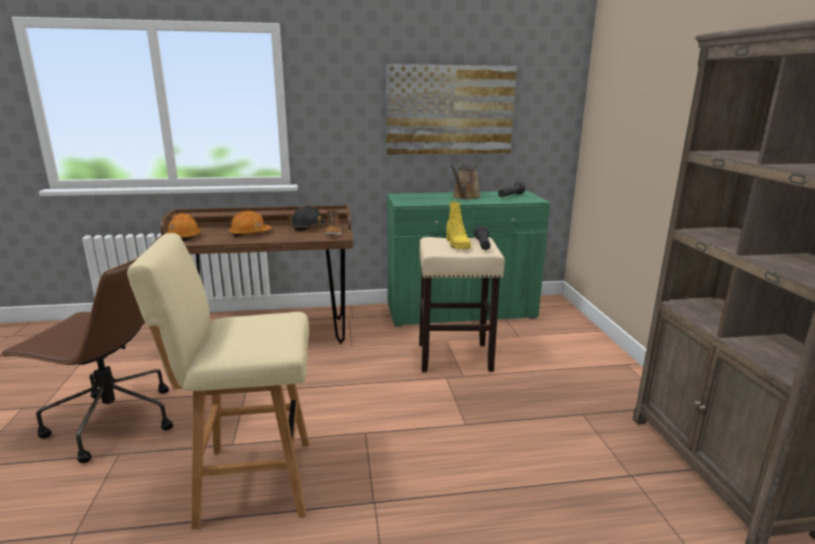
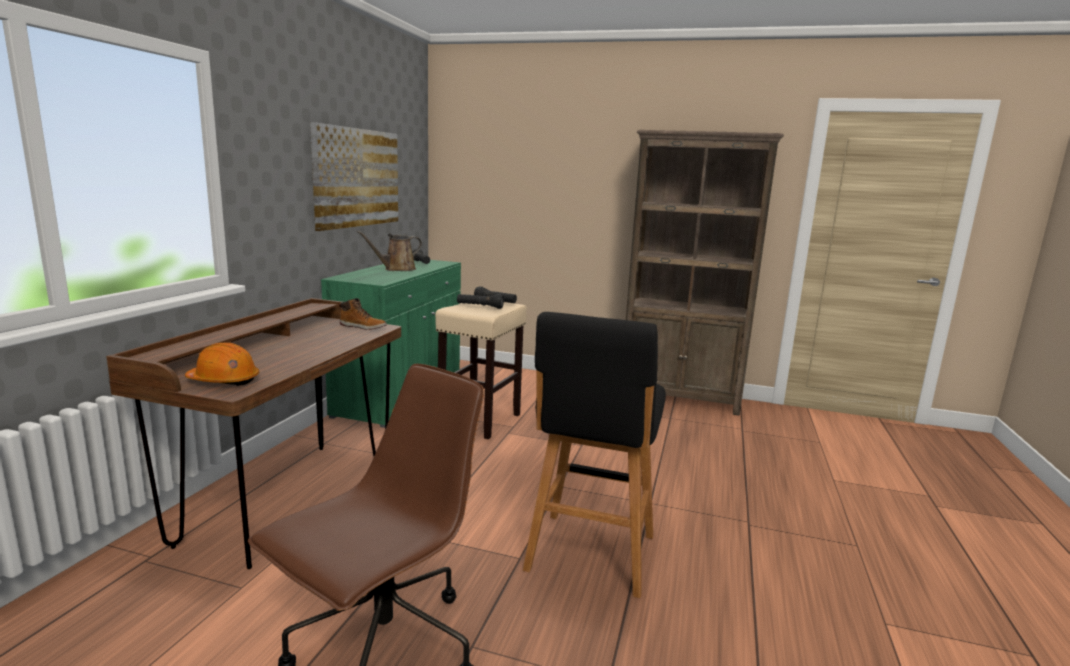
camera: 65 degrees left, 5 degrees down
(250, 233) = (288, 352): orange hard hat -> none
(250, 481) = (590, 555): beige stool -> black stool
(308, 227) = (317, 330): black hard hat -> none
(457, 245) = (480, 307): yellow boot -> black flashlight
(465, 197) = (397, 269): brown watering can -> brown watering can turned 90 degrees clockwise

